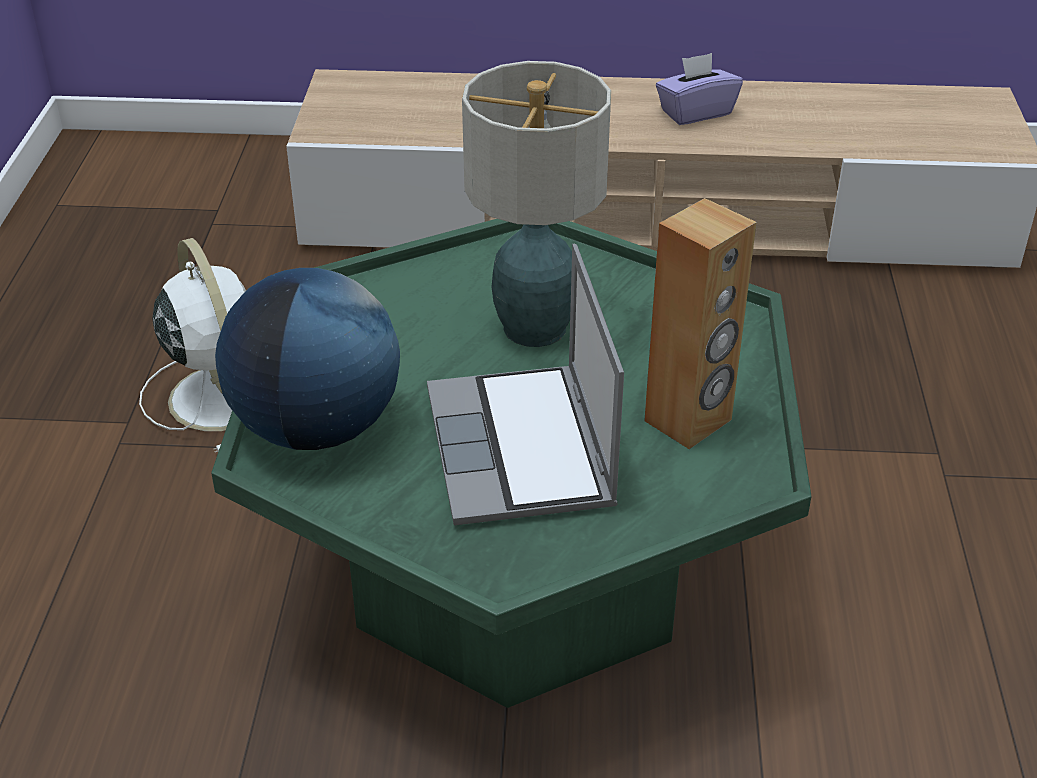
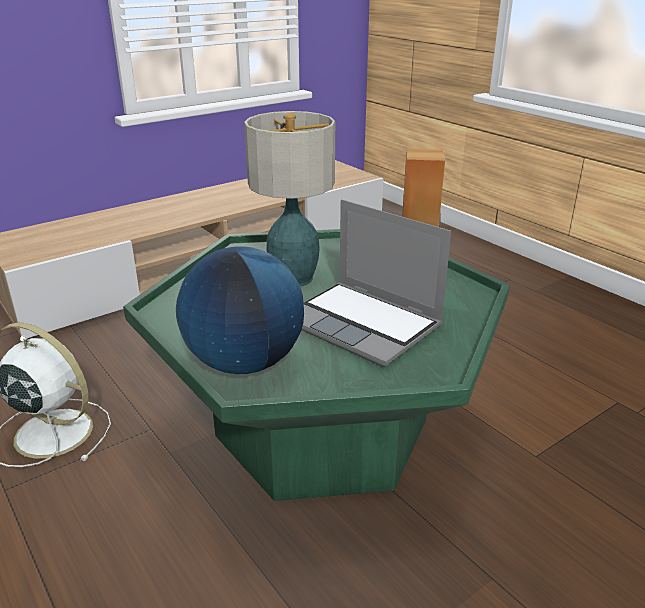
camera: 40 degrees left, 10 degrees down
(695, 112) = (219, 198): purple tissue box -> none

